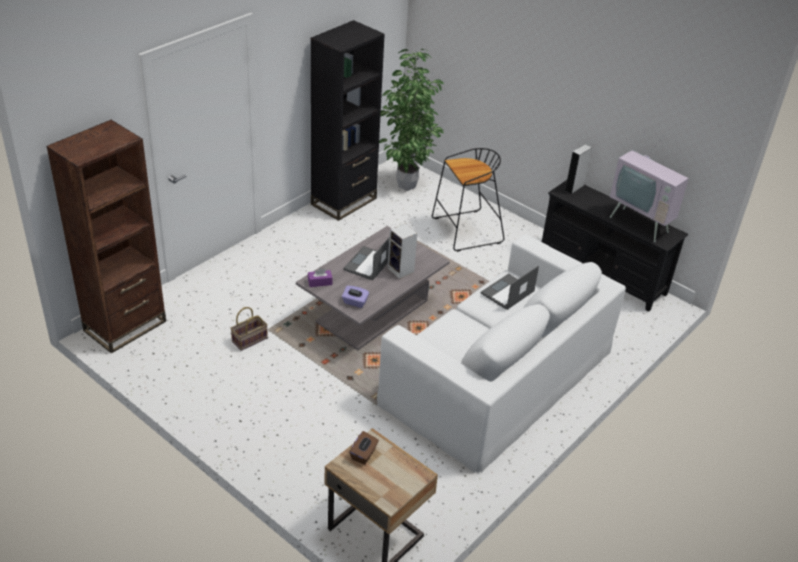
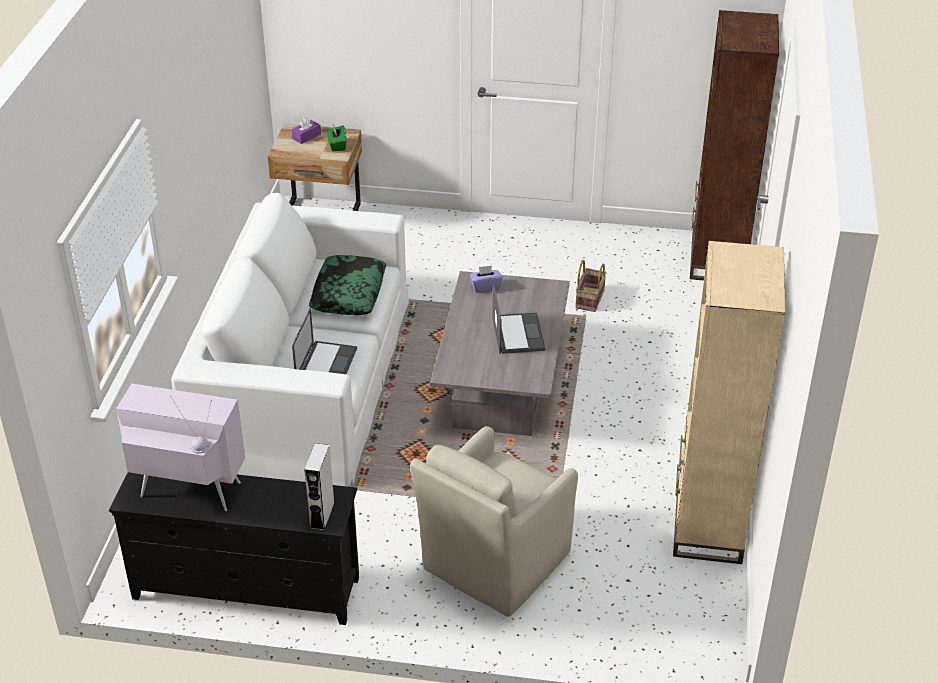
camera: 150 degrees right, 0 degrees up
(320, 282) = (544, 290): purple tissue box -> purple tissue box (306, 136)
(344, 201) = (708, 525): black bookcase -> beige bookcase
(364, 454) = (337, 145): brown tissue box -> green tissue box
(401, 270) = (473, 343): speaker -> none
(406, 187) = (656, 605): potted plant -> none
(455, 336) = (348, 293): none -> pillow
(466, 231) = (493, 564): black stool -> beige armchair

